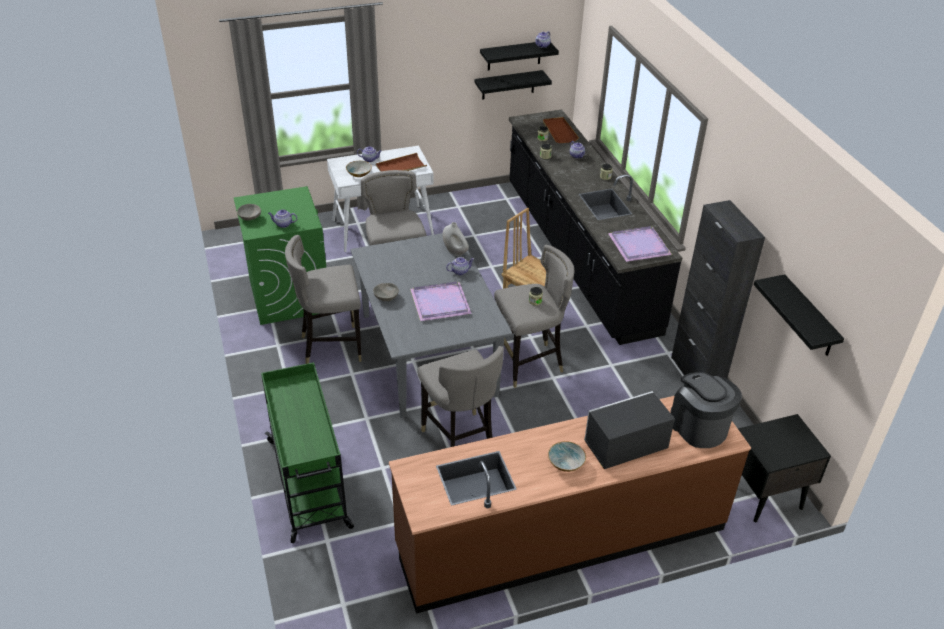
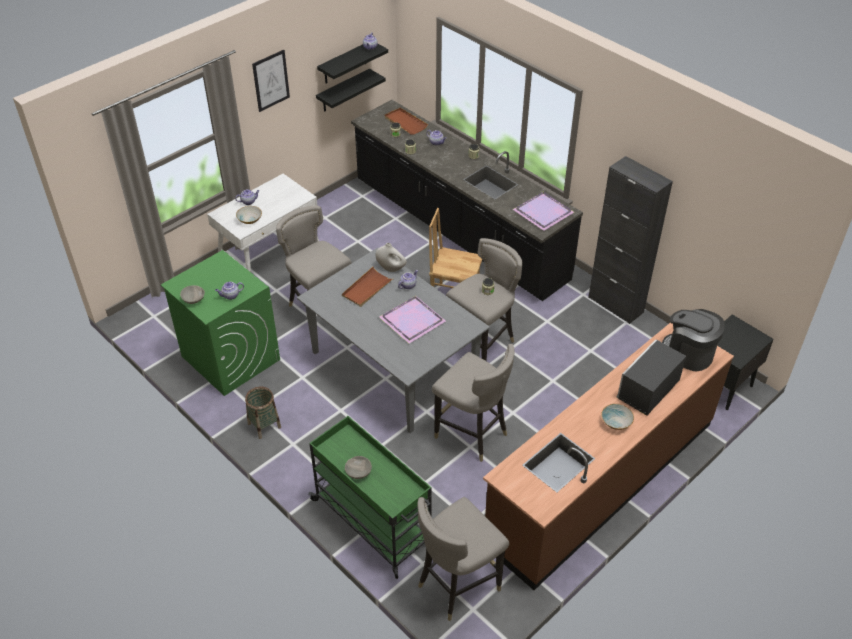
camera: 25 degrees left, 5 degrees up
(275, 361) = (264, 425): none -> basket
(331, 346) = (304, 392): grey stool -> grey stool (457, 585)
(385, 297) = (362, 332): grey bowl -> grey bowl (358, 472)
(400, 167) = (283, 200): brown tray -> brown tray (367, 289)
(424, 48) = (271, 80): none -> picture
(809, 317) = (730, 237): black shelf -> none

